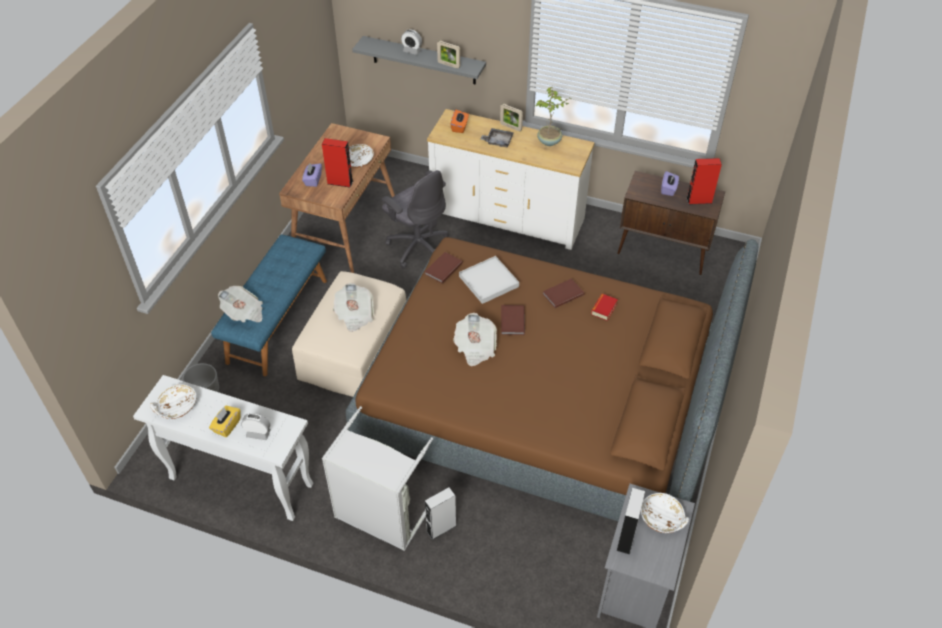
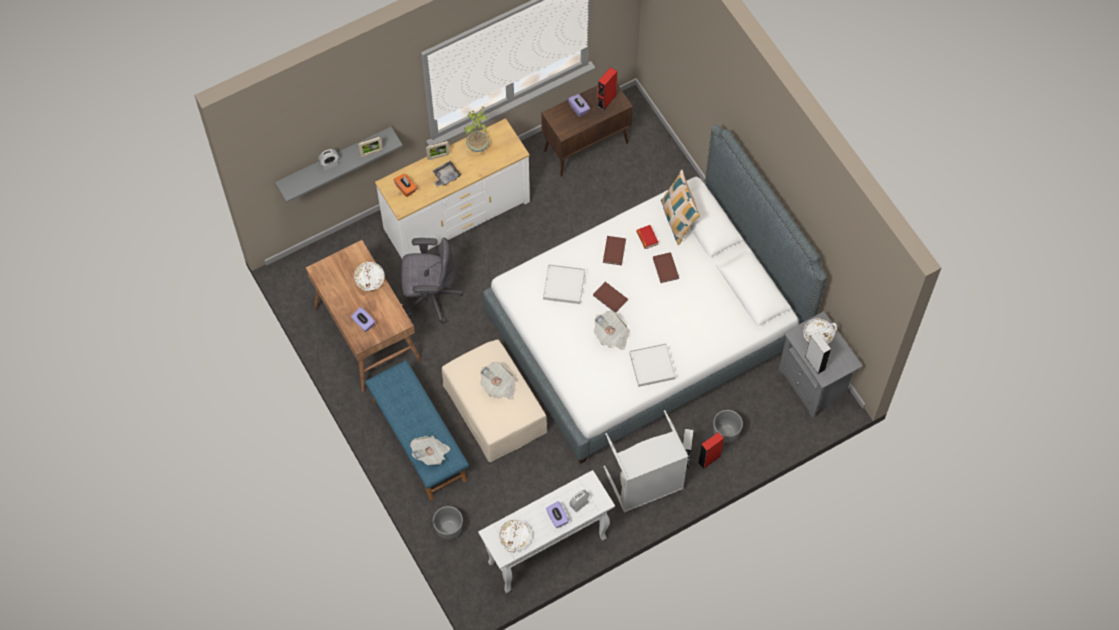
camera: 50 degrees left, 15 degrees up
(227, 426) = (557, 518): yellow tissue box -> purple tissue box
(340, 182) = (383, 307): red speaker -> red speaker (709, 459)
(442, 268) = (526, 303): brown book -> brown book (665, 269)
(475, 399) = (652, 366): none -> white tray
(501, 546) = (726, 433): none -> grey planter
(544, 405) = (646, 328): brown bed -> white bed
(648, 319) = (678, 220): none -> pillow

